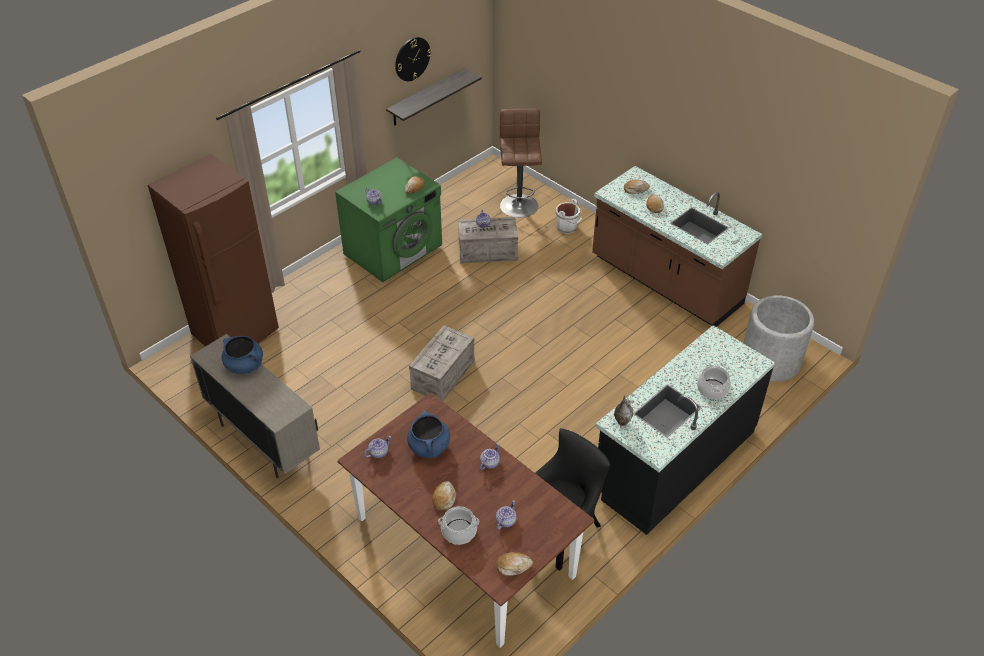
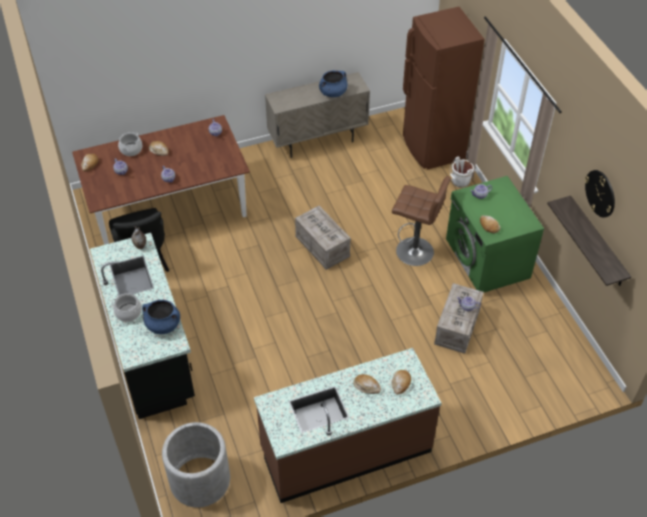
camera: 115 degrees right, 5 degrees up
(429, 447) = (203, 156): blue cooking pot -> blue cooking pot (163, 325)
(519, 205) = (518, 378): brown stool -> brown stool (415, 252)
(567, 227) = (465, 405): white bucket -> white bucket (460, 181)

